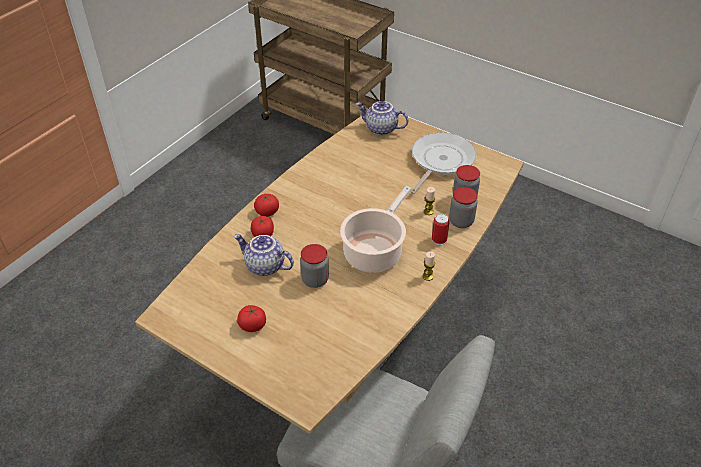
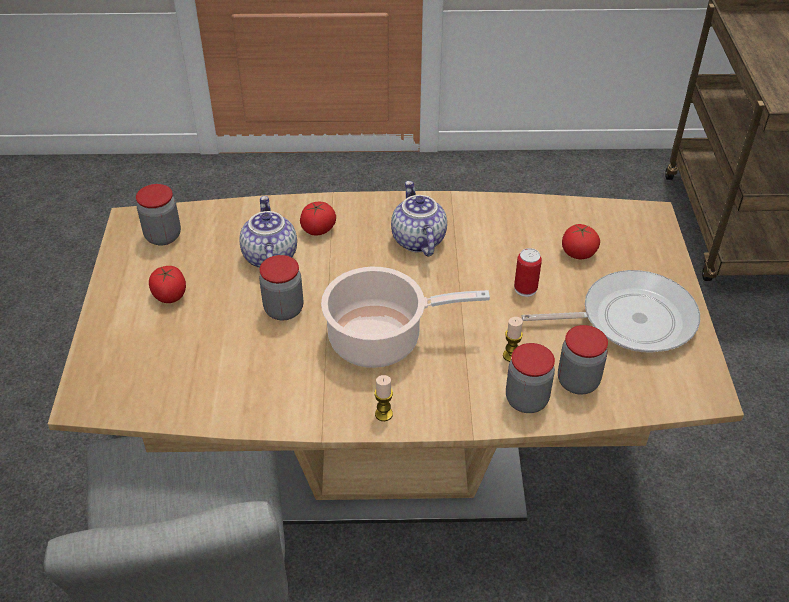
camera: 55 degrees right, 0 degrees up
(193, 306) = (163, 236): none -> jar
(267, 212) = (359, 213): tomato -> tomato (578, 253)
(380, 129) = (624, 230): teapot -> teapot (417, 240)
(439, 240) = (465, 393): can -> can (525, 289)

